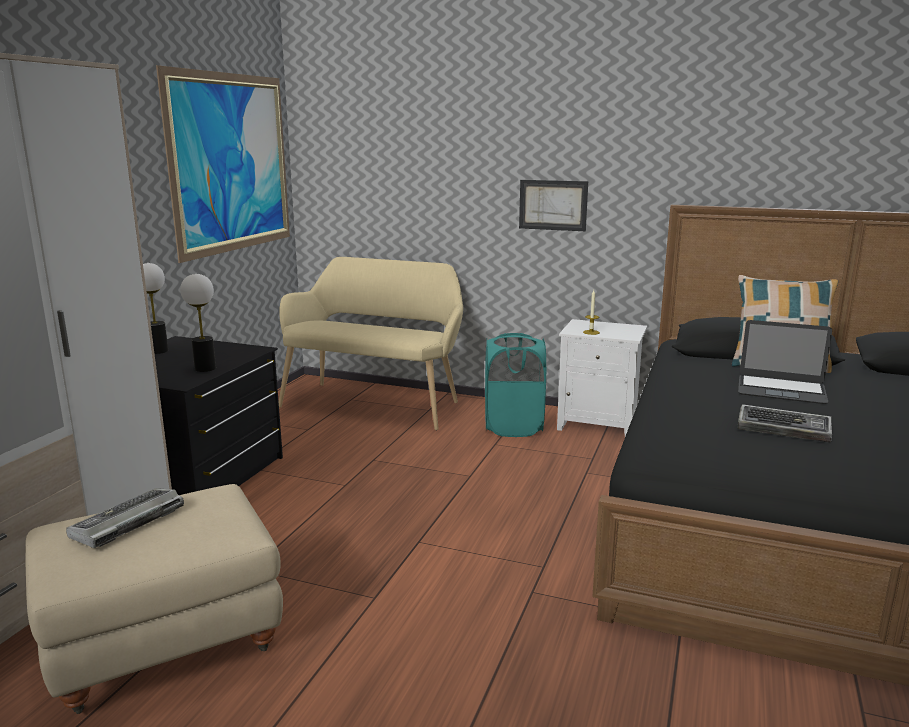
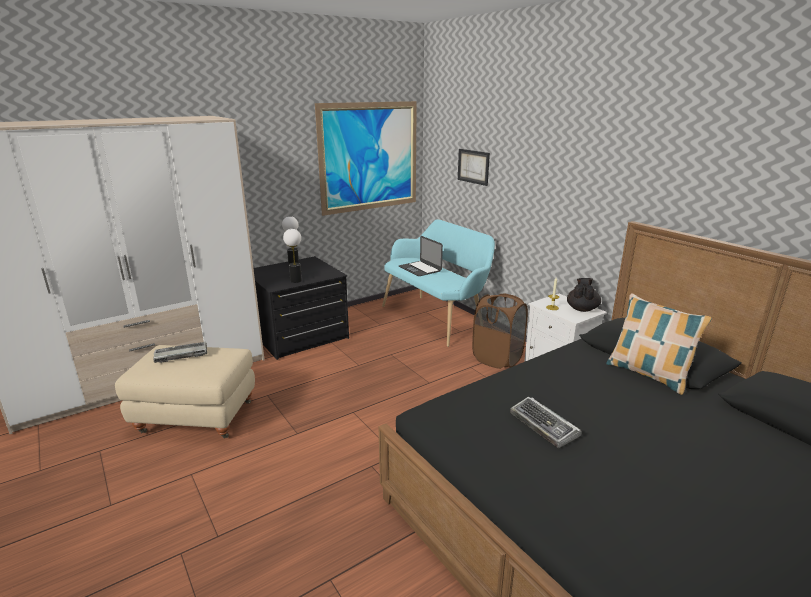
camera: 35 degrees right, 5 degrees up
(375, 403) = (436, 318): beige bench -> turquoise bench
(513, 427) = (497, 358): turquoise laundry basket -> brown laundry basket
(553, 205) = (556, 206): picture -> picture (473, 166)
(621, 327) = (582, 309): none -> black teapot
(781, 389) = (607, 395): laptop -> laptop (420, 269)

